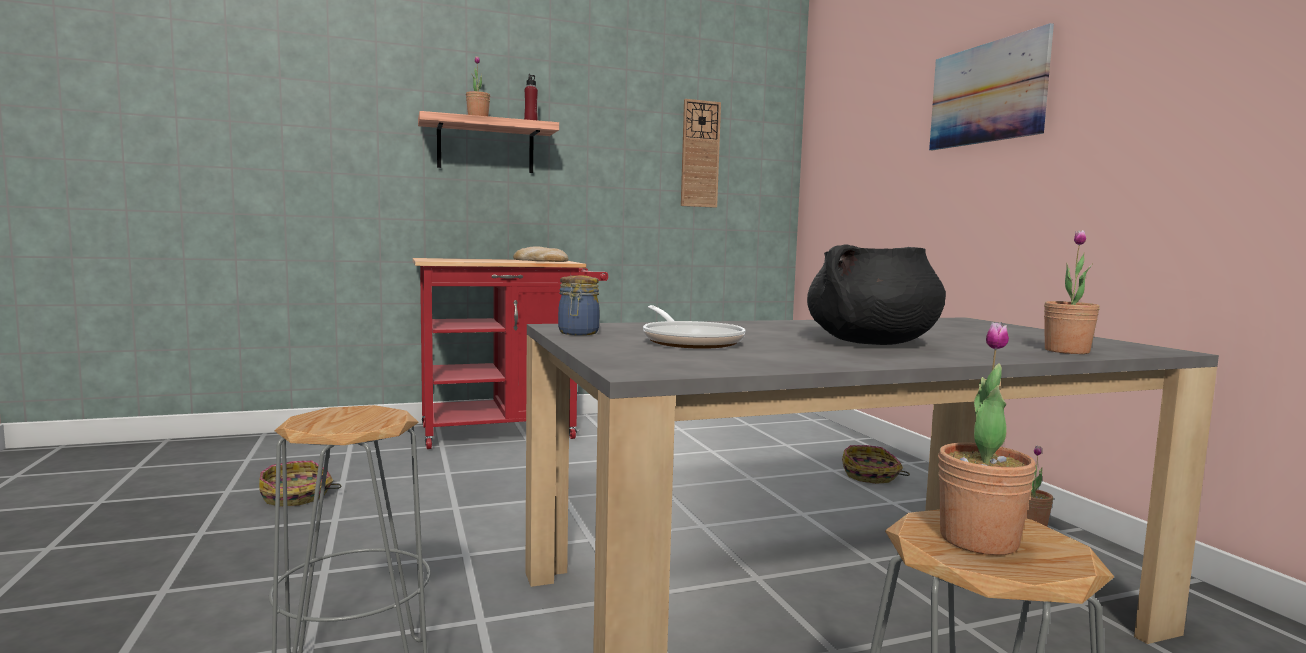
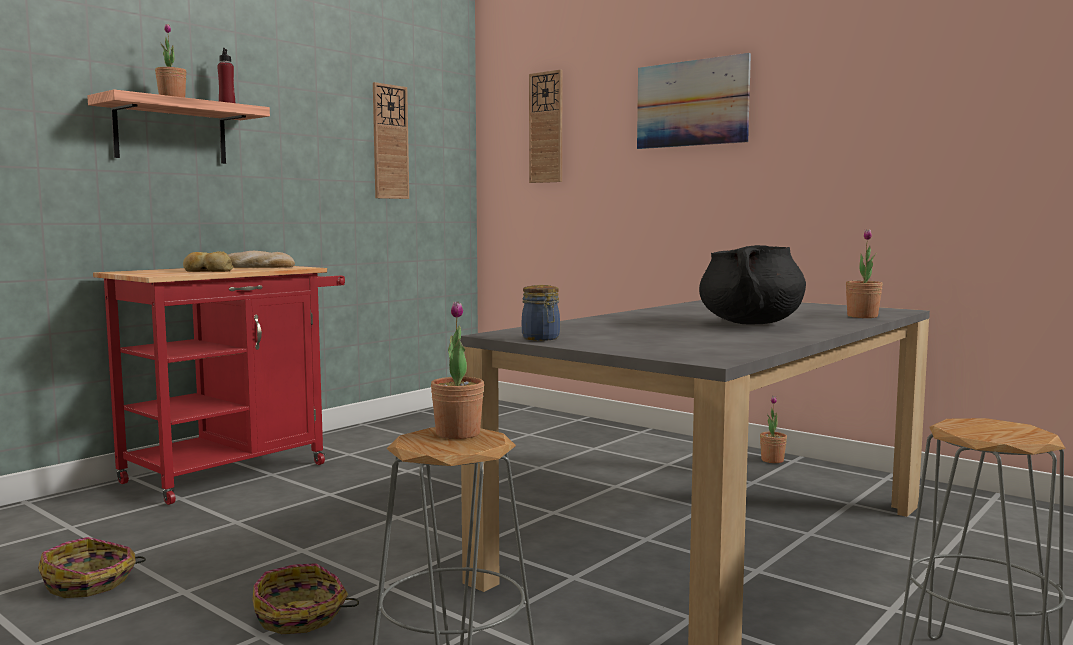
camera: 30 degrees left, 0 degrees up
(484, 260) = (207, 271): none -> bread
(689, 341) = (644, 335): frying pan -> none
(854, 134) = (546, 127): none -> wall clock
(871, 476) = (627, 447): basket -> basket (301, 617)
(978, 540) = (990, 431): potted plant -> potted plant (458, 434)

